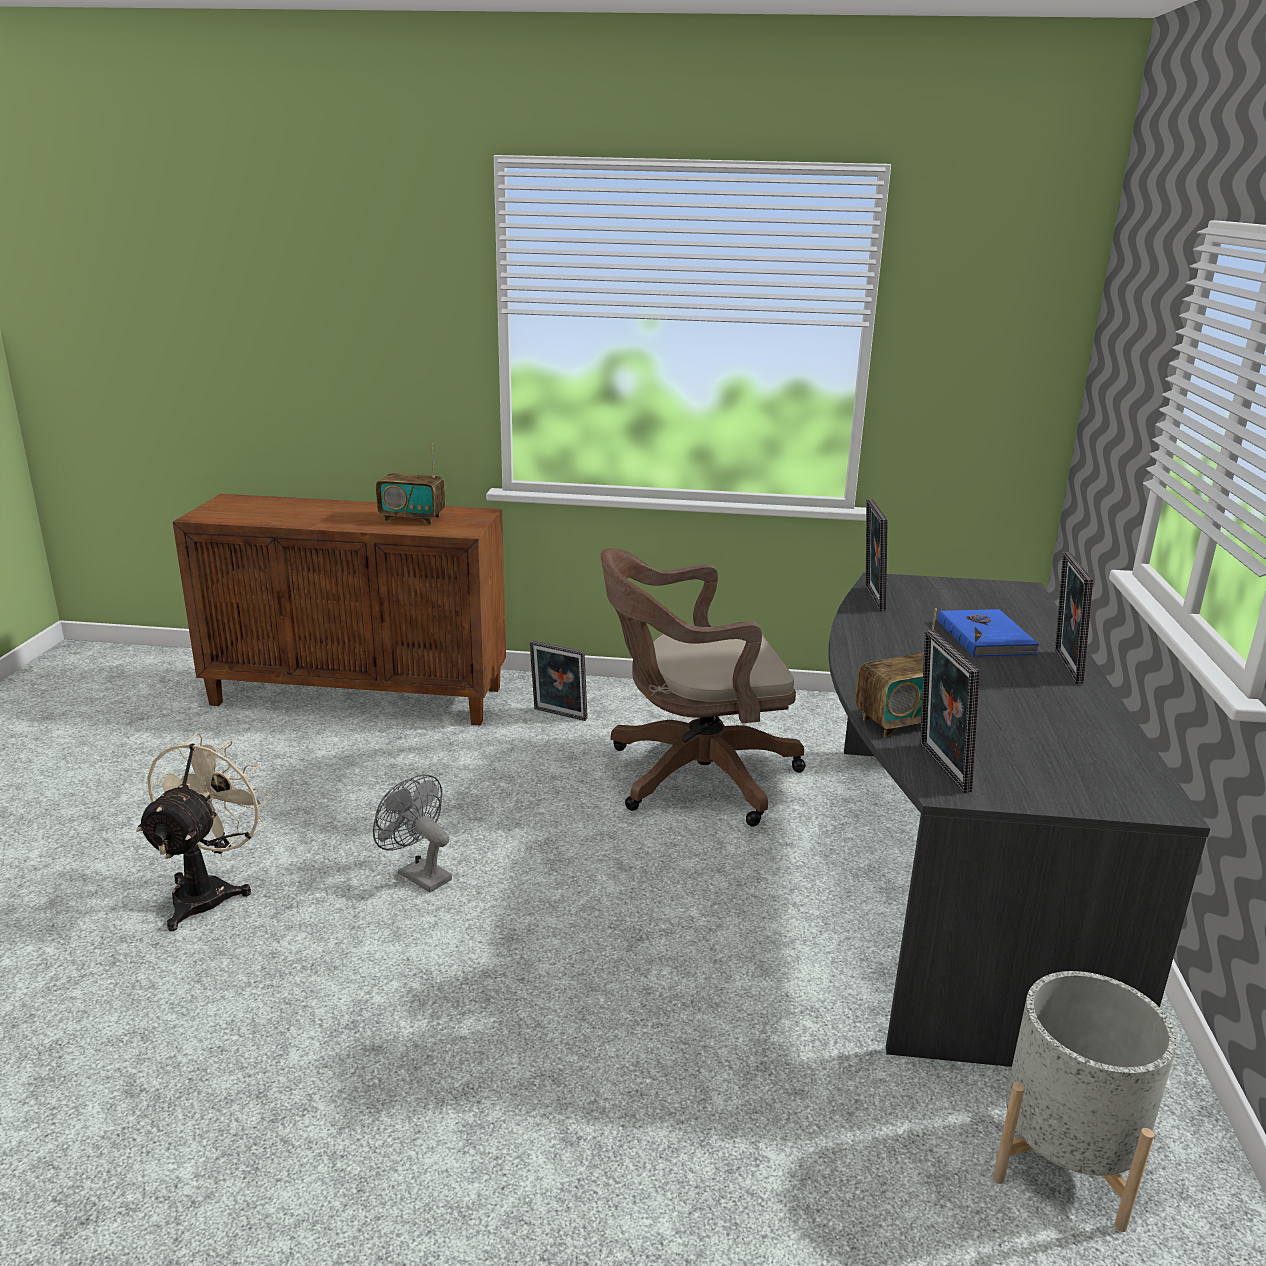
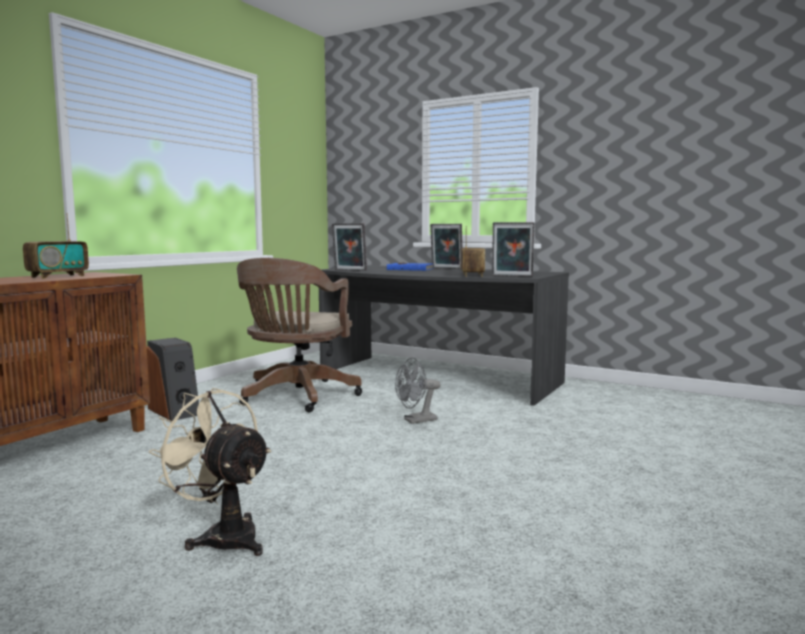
camera: 65 degrees left, 15 degrees down
(418, 874) = (301, 465): grey fan -> grey fan (416, 421)
(558, 715) = (175, 411): picture frame -> speaker
(1065, 1159) = (596, 397): grey planter -> none

